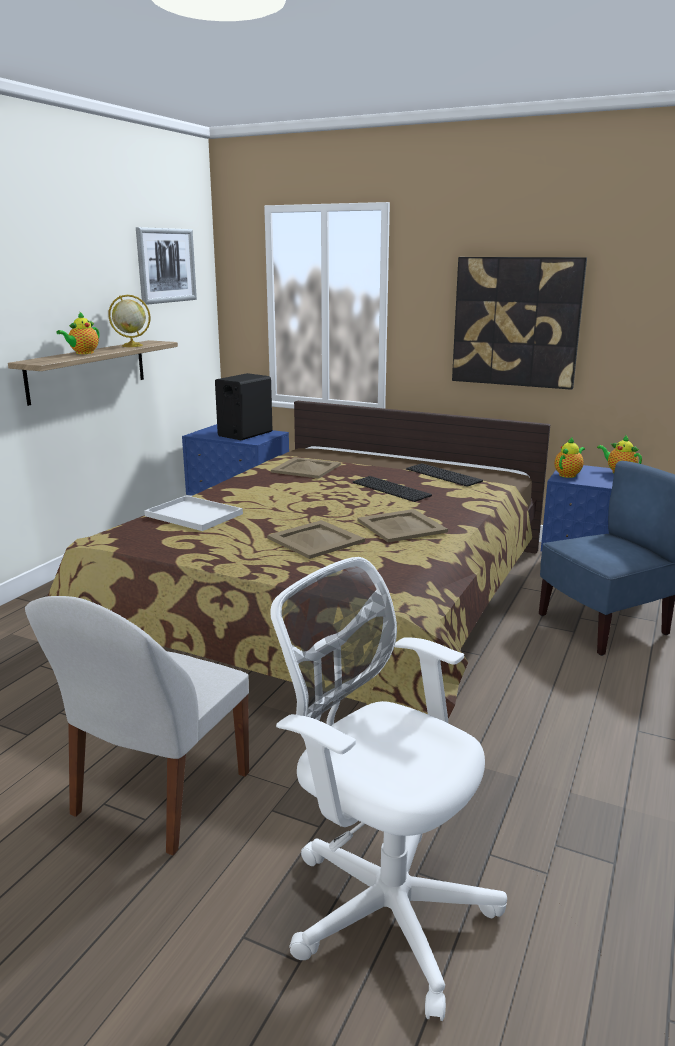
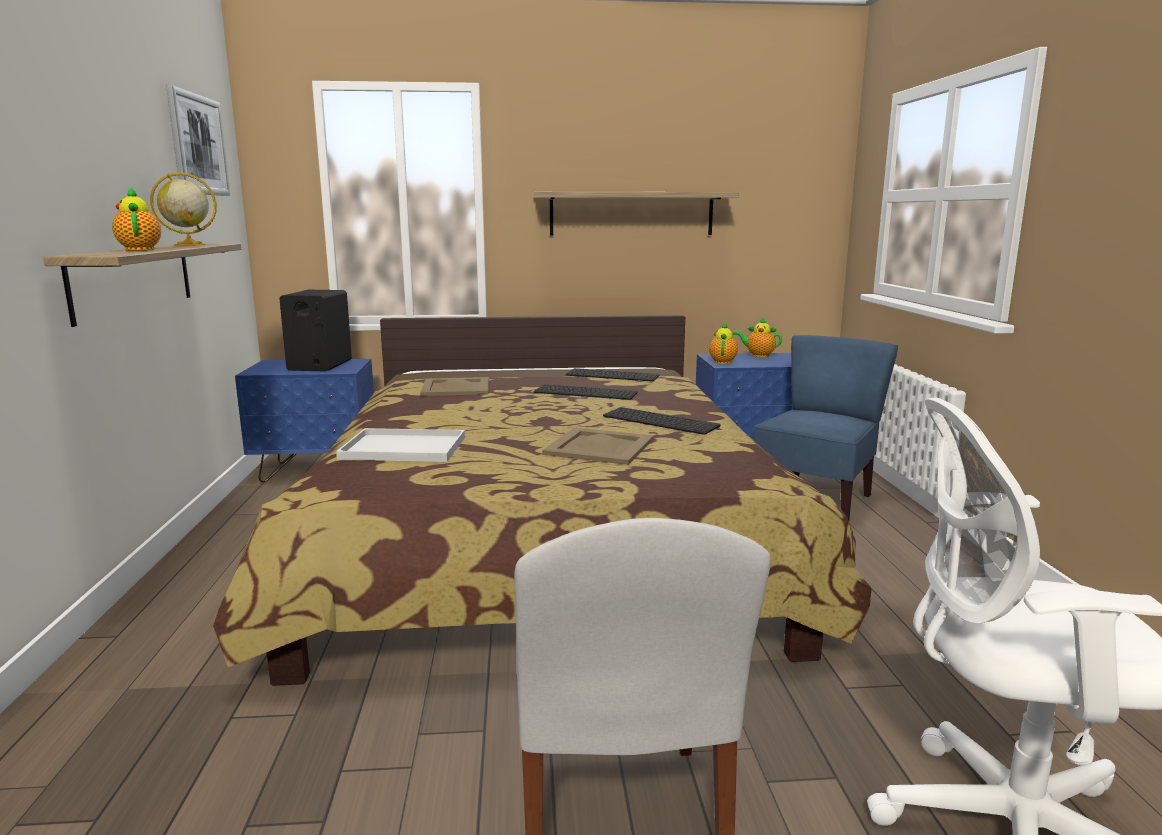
camera: 30 degrees left, 5 degrees down
(83, 353) = (140, 249): teapot -> teapot turned 150 degrees clockwise
(402, 526) = (662, 421): beige tray -> keyboard
(516, 322) = (631, 214): picture -> shelf

